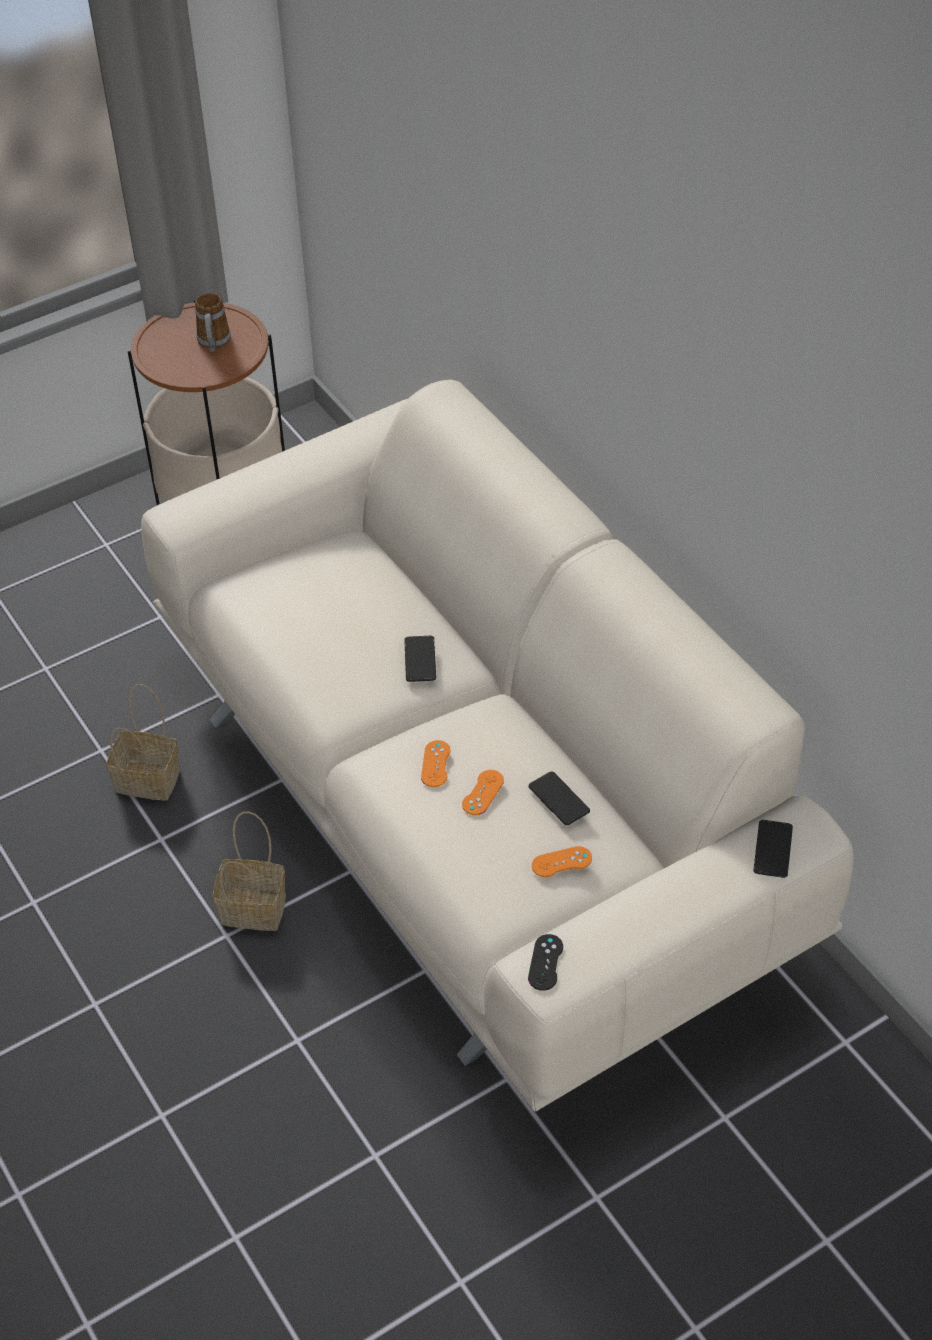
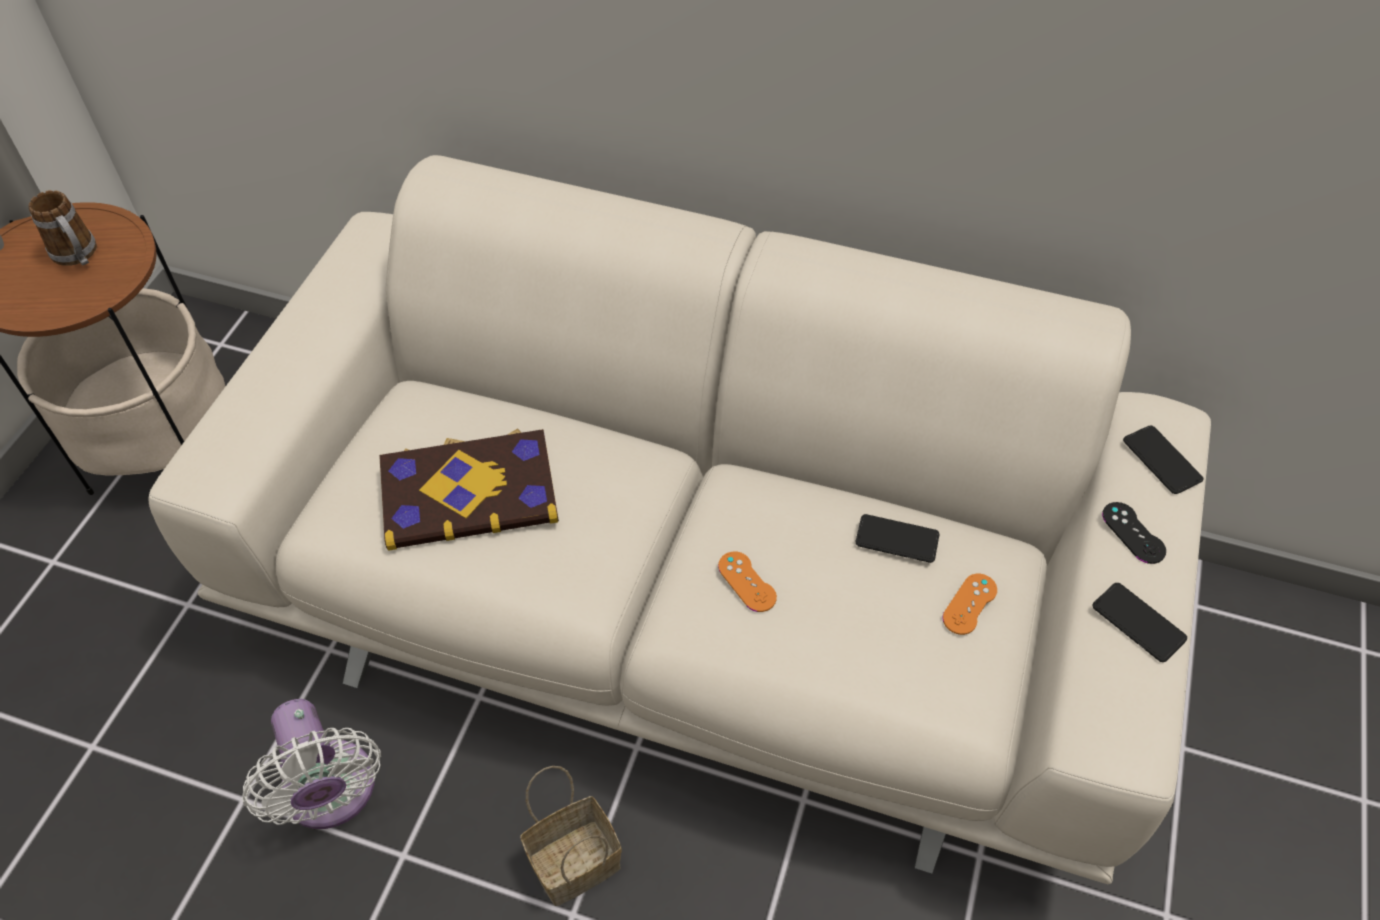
camera: 40 degrees left, 5 degrees up
(150, 779) = (331, 794): basket -> white fan
(324, 615) = (469, 491): none -> book
(420, 659) = (614, 479): phone -> phone (1138, 623)
(483, 792) = (825, 581): orange game controller -> none
(545, 962) = (1107, 729): black game controller -> black game controller (1133, 533)

